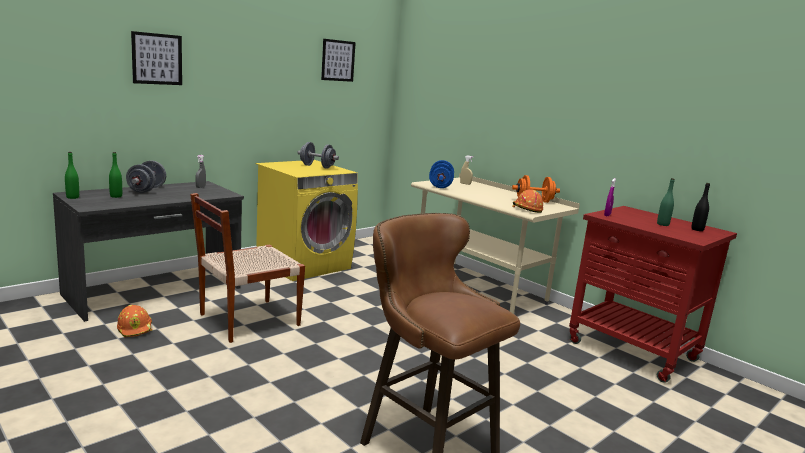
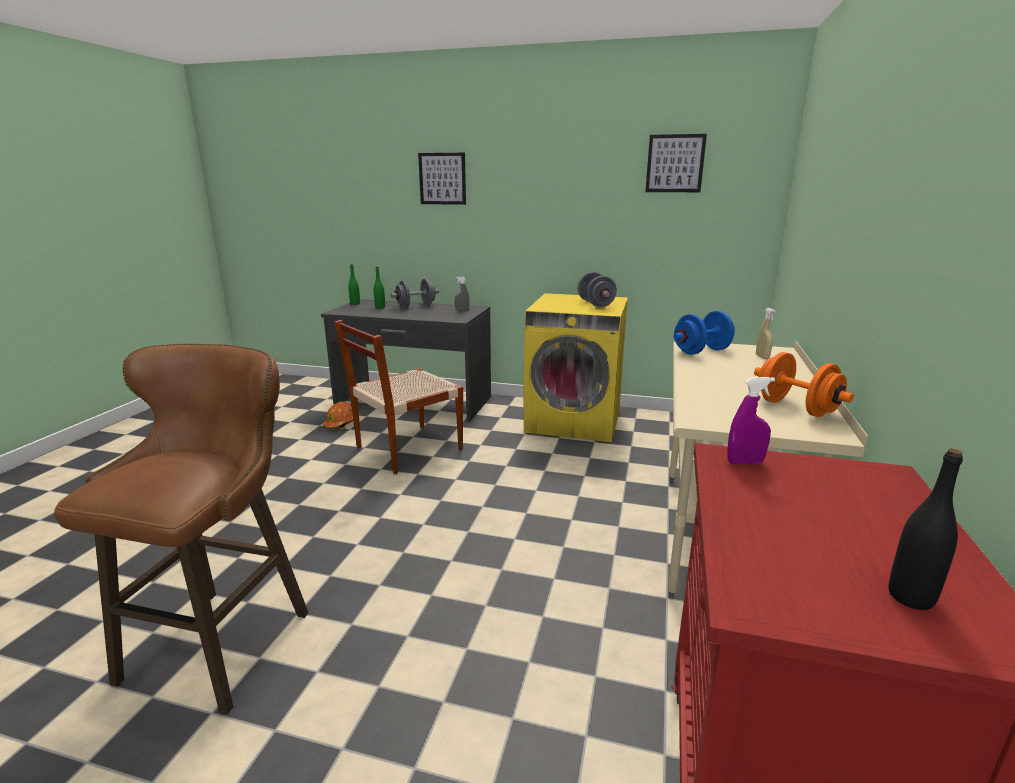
camera: 60 degrees right, 5 degrees up
(247, 321) = (406, 450): chair -> chair turned 60 degrees counterclockwise
(526, 209) = (718, 413): orange hard hat -> none
(662, 224) = (828, 535): green bottle -> none

